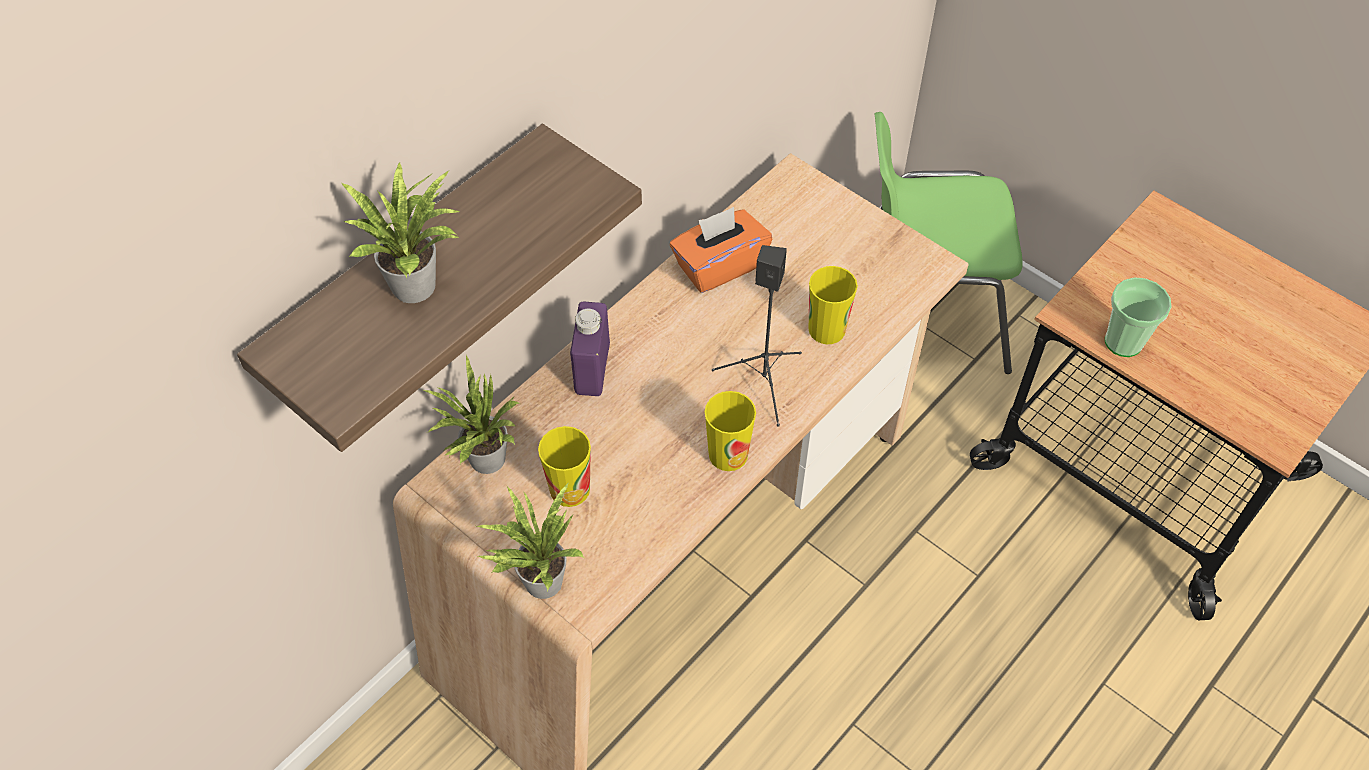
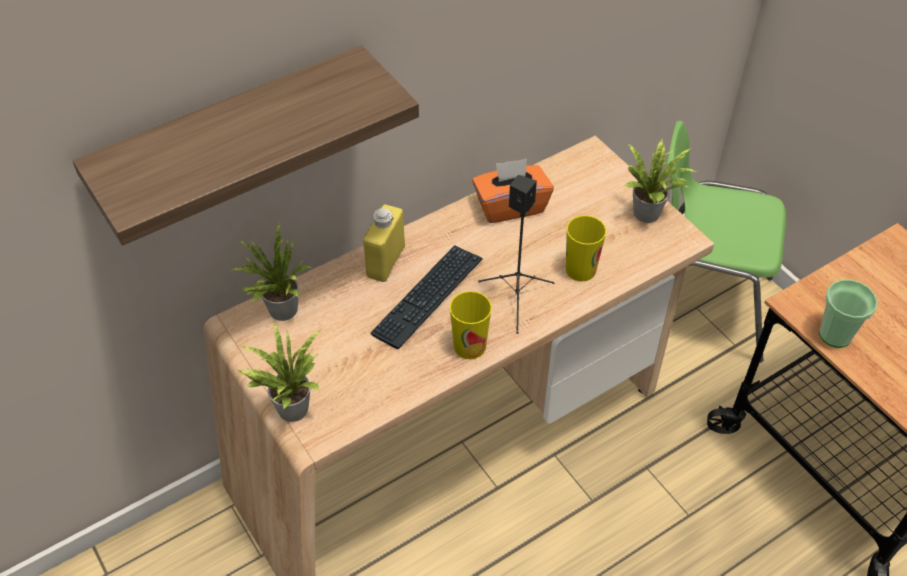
camera: 15 degrees right, 5 degrees down
(419, 284) = (224, 137): potted plant -> potted plant (650, 212)
(570, 489) = (337, 345): cup -> none
(592, 369) = (385, 261): purple bottle -> yellow bottle
(658, 404) = (428, 297): none -> keyboard

